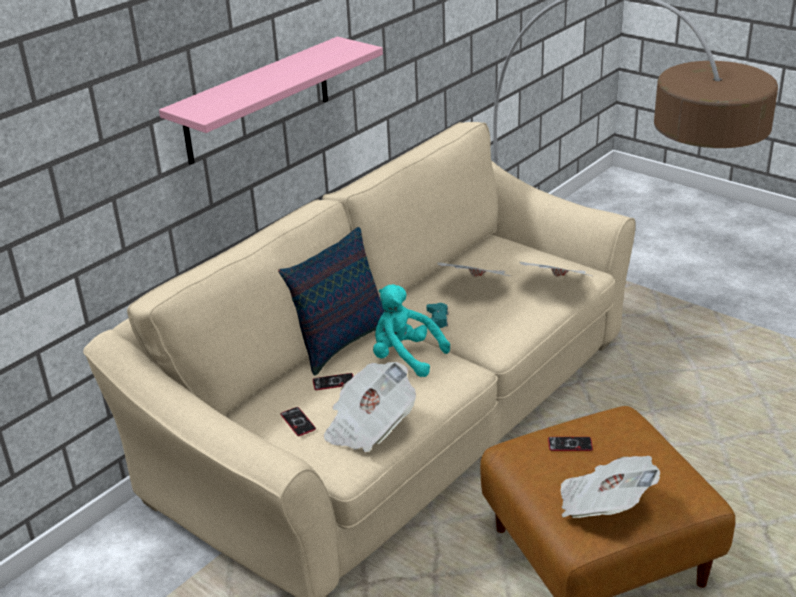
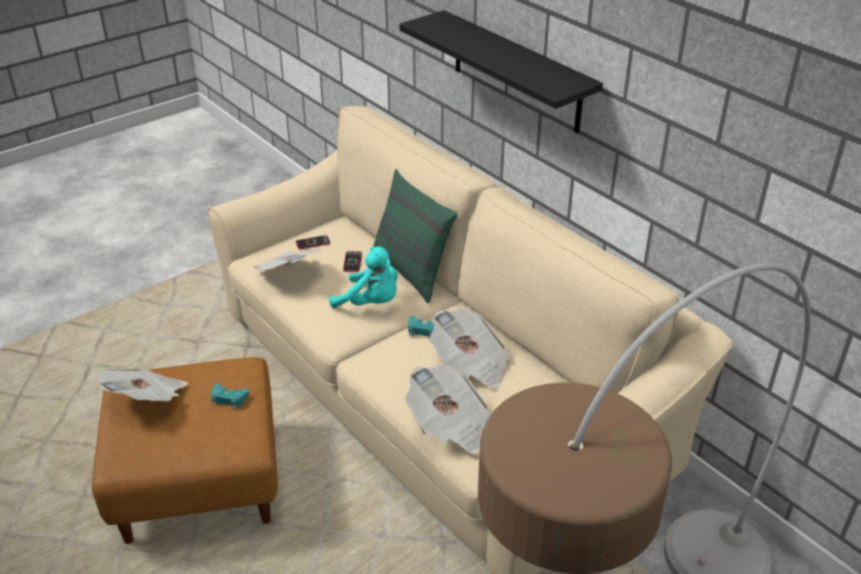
camera: 100 degrees right, 5 degrees up
(258, 100) = (516, 72): pink shelf -> black shelf
(342, 344) = (411, 274): blue pillow -> green pillow
(405, 357) = (371, 303): turquoise plush toy -> turquoise plush toy turned 75 degrees clockwise
(570, 444) = (229, 399): phone -> turquoise game controller

